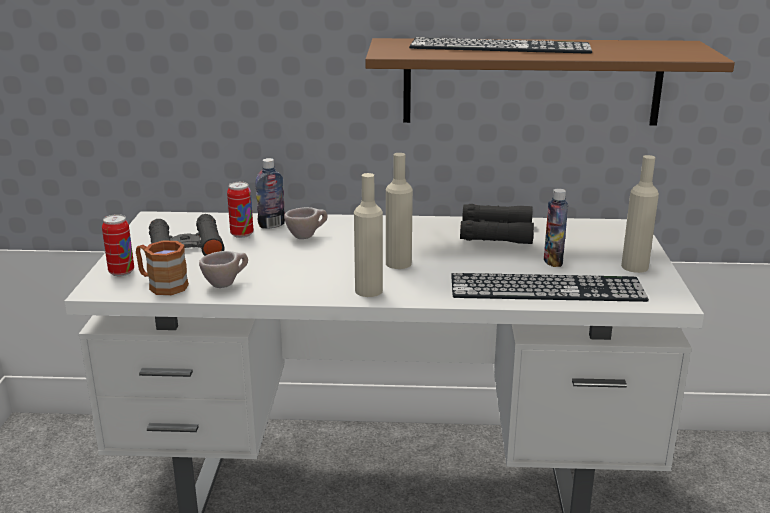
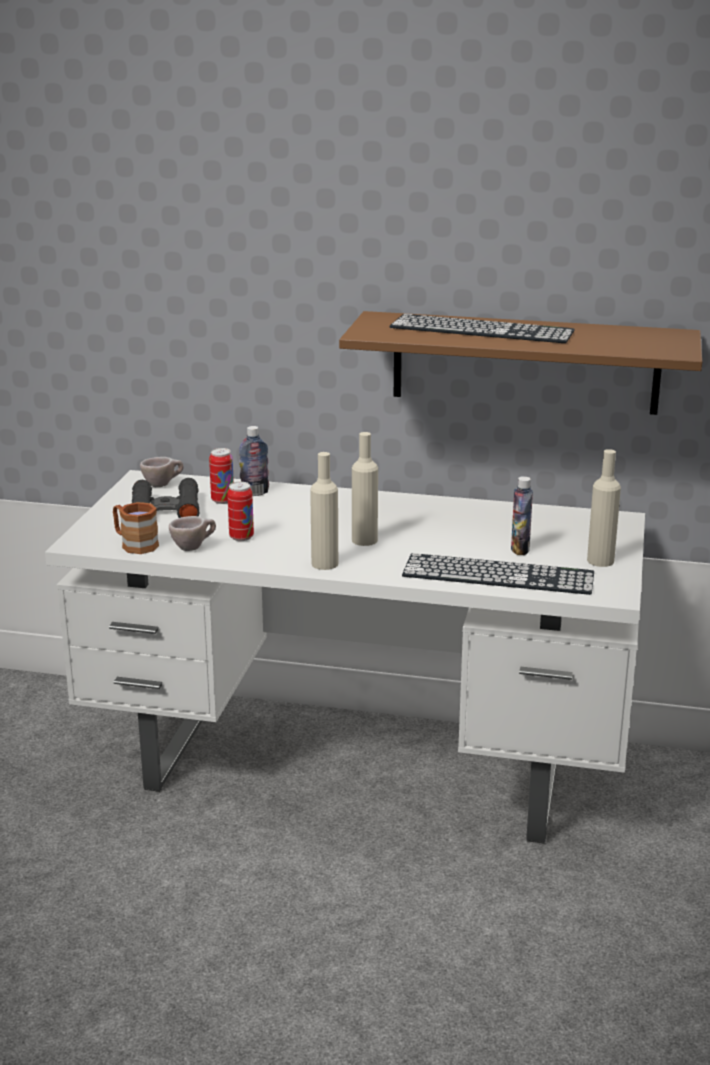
camera: 10 degrees right, 0 degrees up
(121, 272) = (100, 529): can -> can (241, 537)
(307, 236) = (285, 507): beige cup -> beige cup (162, 485)
(496, 232) = (478, 516): black binoculars -> none

